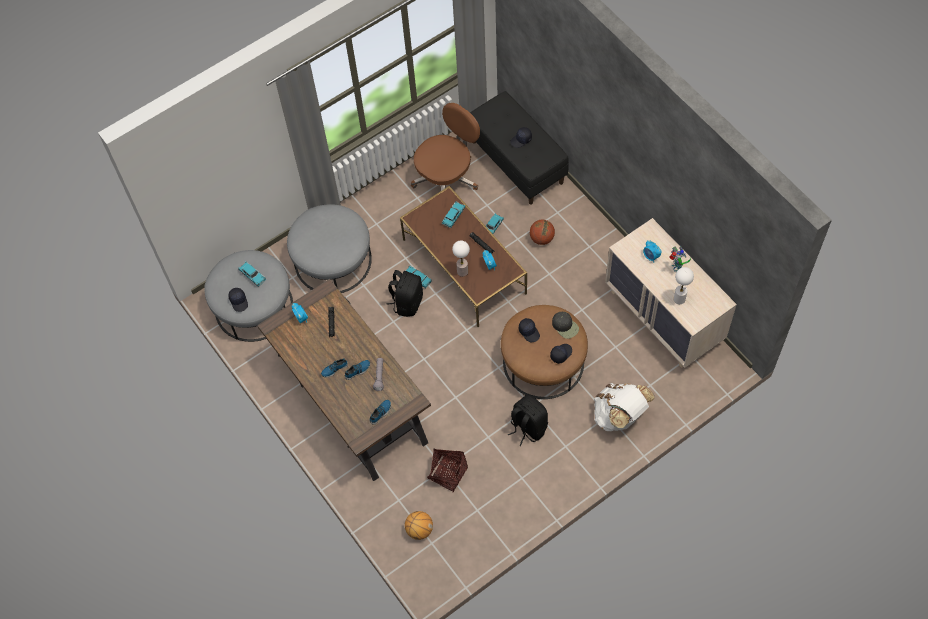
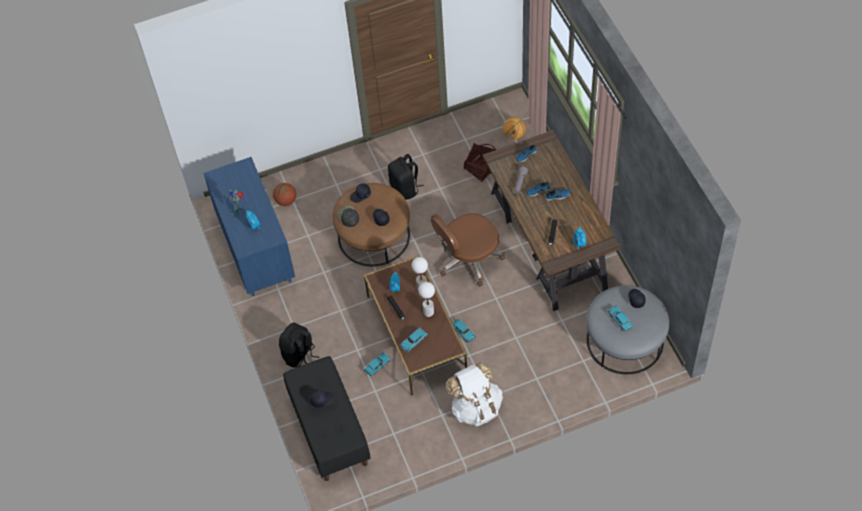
camera: 165 degrees left, 5 degrees down
(333, 260) = (540, 368): grey ottoman -> none
(407, 302) = (478, 312): black backpack -> black backpack (299, 355)
(447, 178) = (405, 429): brown office chair -> brown office chair (468, 260)
(542, 238) = (334, 345): basketball -> basketball (286, 201)
(619, 416) = (327, 182): white backpack -> white backpack (476, 407)
(663, 317) = (256, 250): beige dresser -> blue dresser
(679, 299) = (247, 186): white table lamp -> white table lamp (428, 312)

